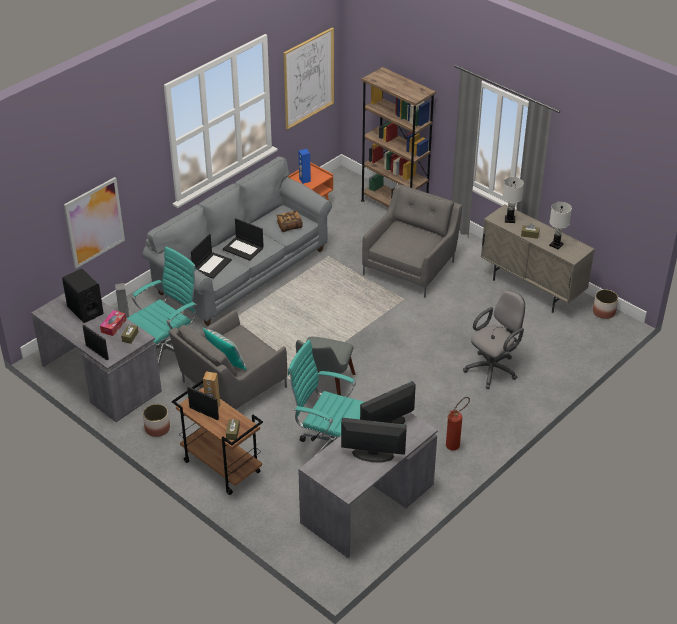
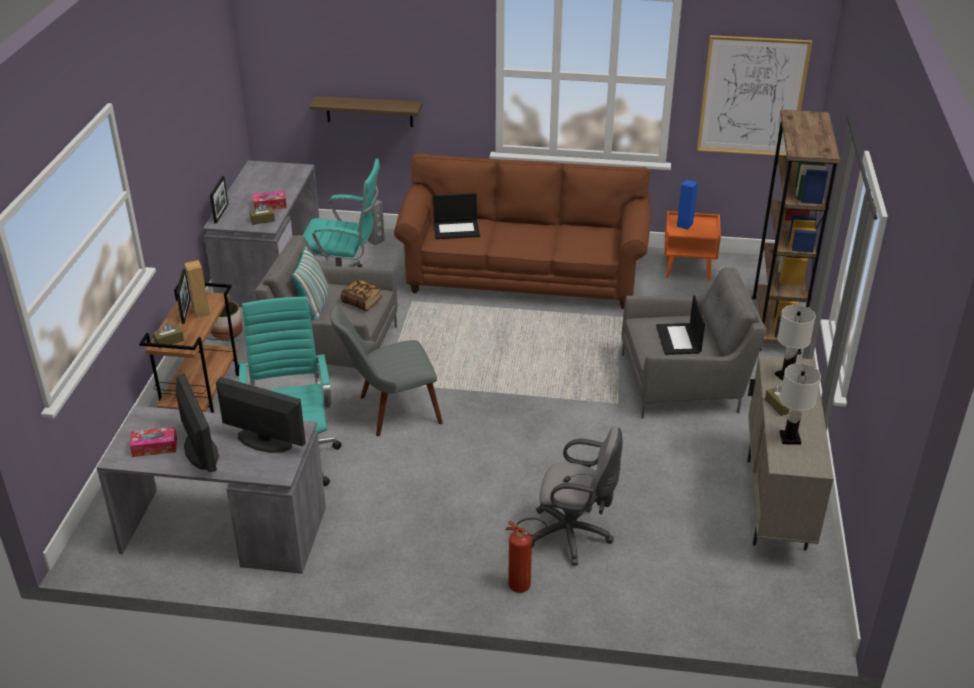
camera: 55 degrees right, 5 degrees down
(85, 310) = (278, 183): black speaker -> none
(94, 222) = (369, 111): picture -> shelf
(242, 272) = (523, 276): grey sofa -> brown sofa
(243, 248) = (510, 237): laptop -> laptop (679, 339)
(289, 226) = (584, 246): book -> book (362, 302)
(351, 472) = (154, 447): none -> tissue box
(455, 444) = (393, 562): fire extinguisher -> fire extinguisher (525, 586)
(603, 312) = (821, 599): planter -> none

